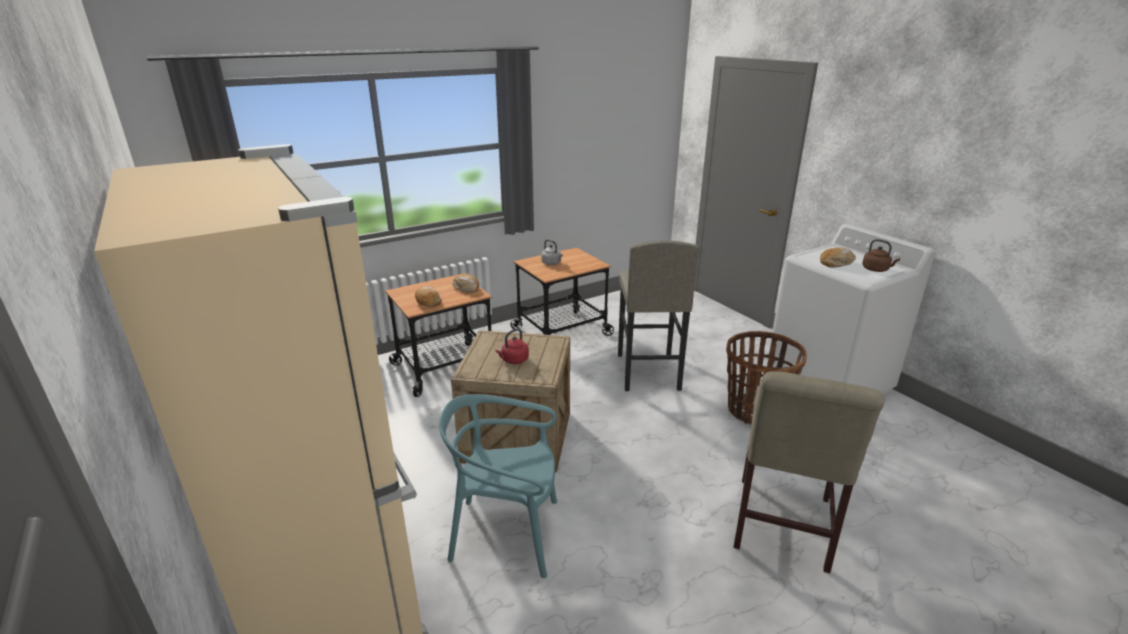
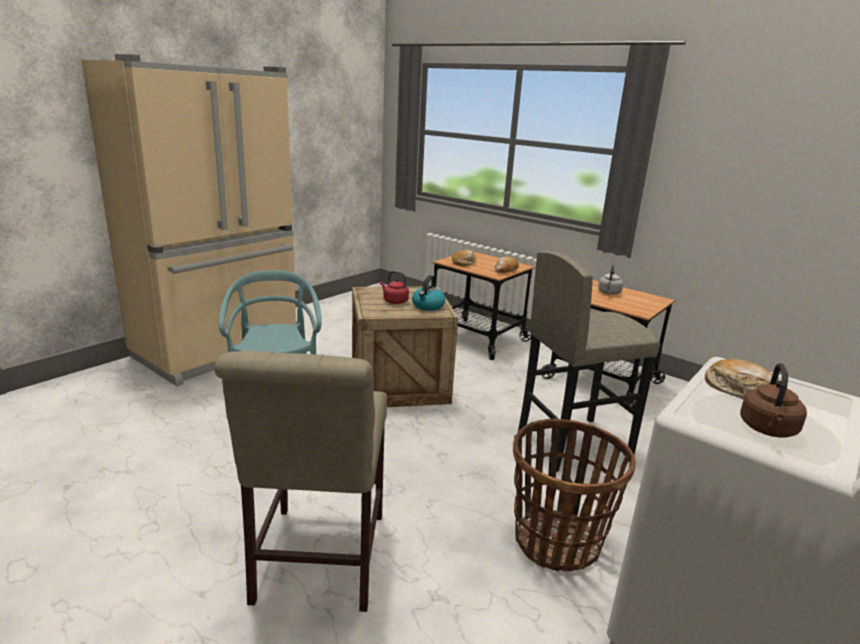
camera: 70 degrees right, 5 degrees down
(537, 345) = (428, 306): none -> kettle
(781, 527) = (317, 563): beige chair -> beige chair turned 90 degrees counterclockwise

